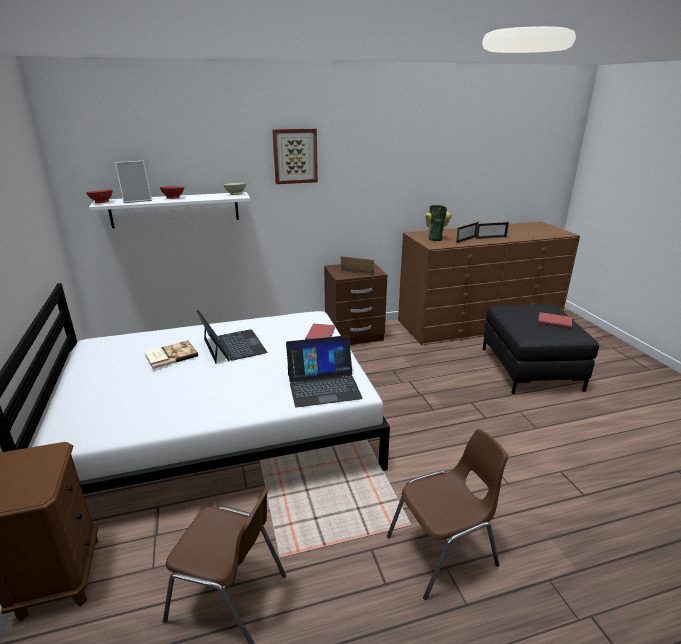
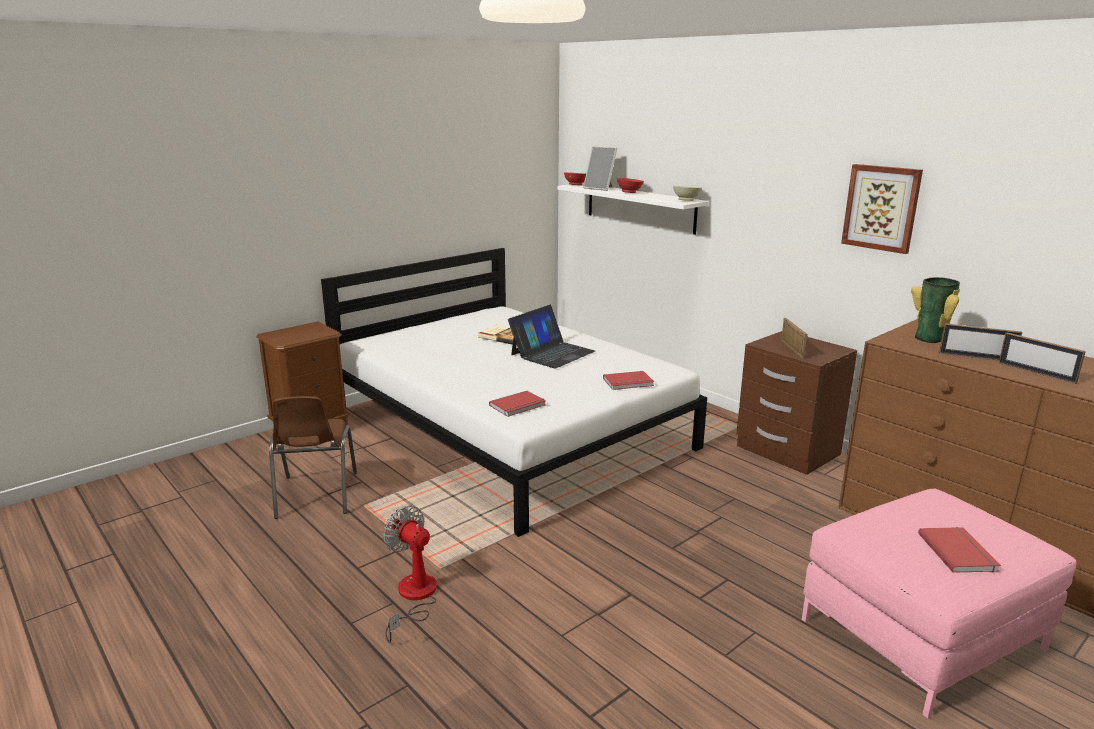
camera: 65 degrees right, 5 degrees down
(295, 156) = (771, 163): picture -> picture (881, 208)
(323, 385) = (518, 406): laptop -> red book
(443, 552) = (413, 597): brown chair -> fan
(529, 368) = (921, 633): black ottoman -> pink ottoman

